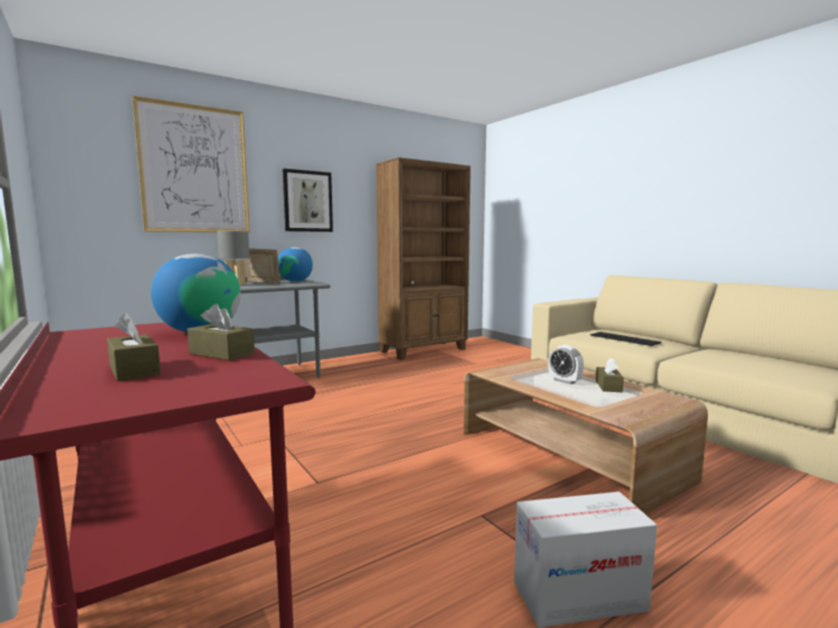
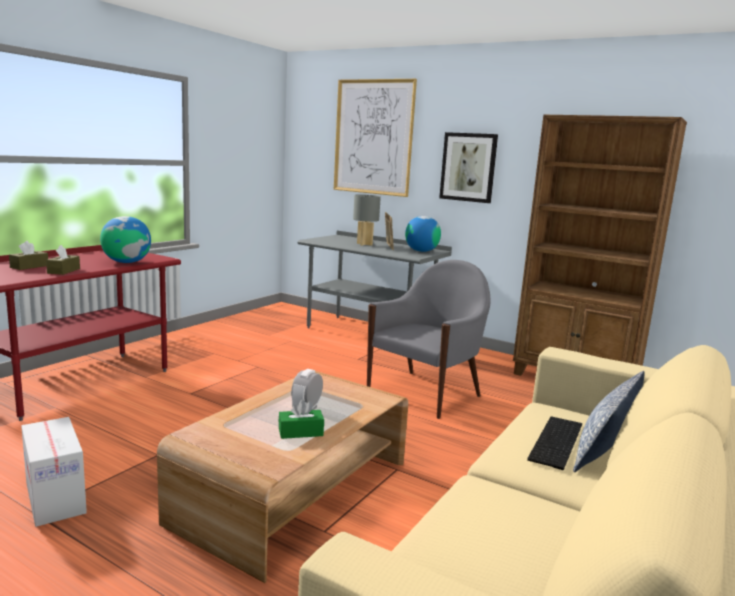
camera: 65 degrees right, 5 degrees up
(413, 386) = (425, 393): none -> grey armchair
(608, 386) = (300, 432): brown tissue box -> green tissue box
(626, 334) = (605, 446): none -> pillow

